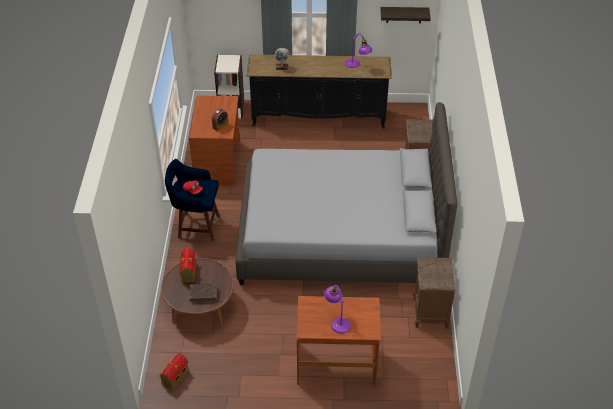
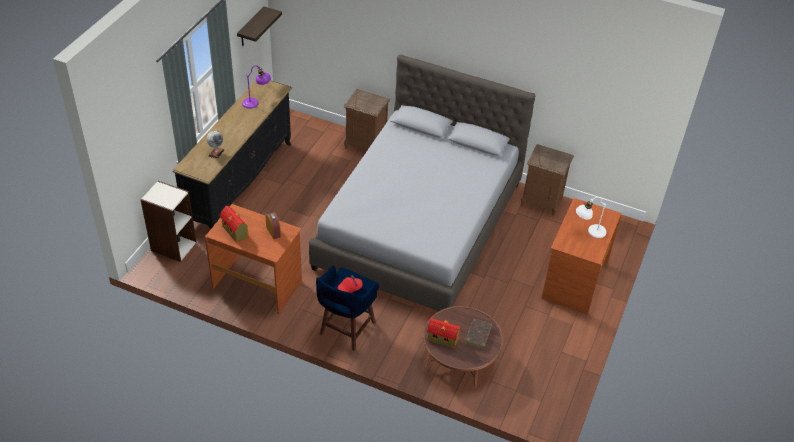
camera: 70 degrees left, 0 degrees up
(174, 378) = (546, 404): toy house -> toy house (235, 232)
(336, 319) = (589, 231): purple table lamp -> white table lamp

